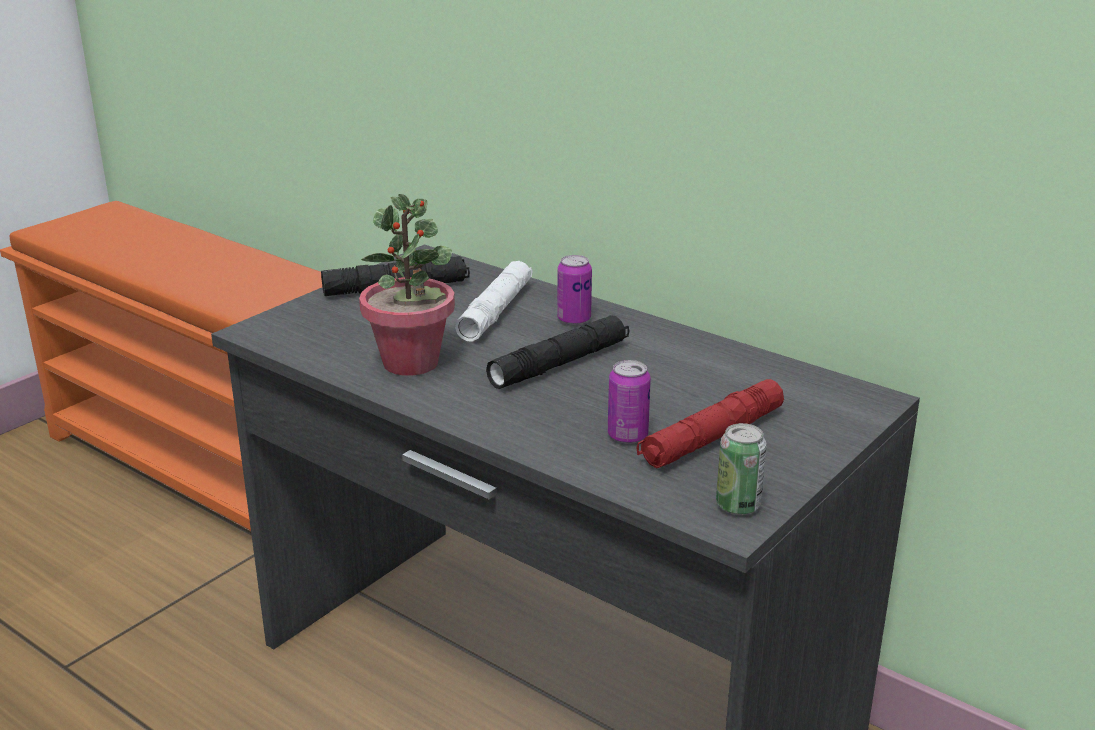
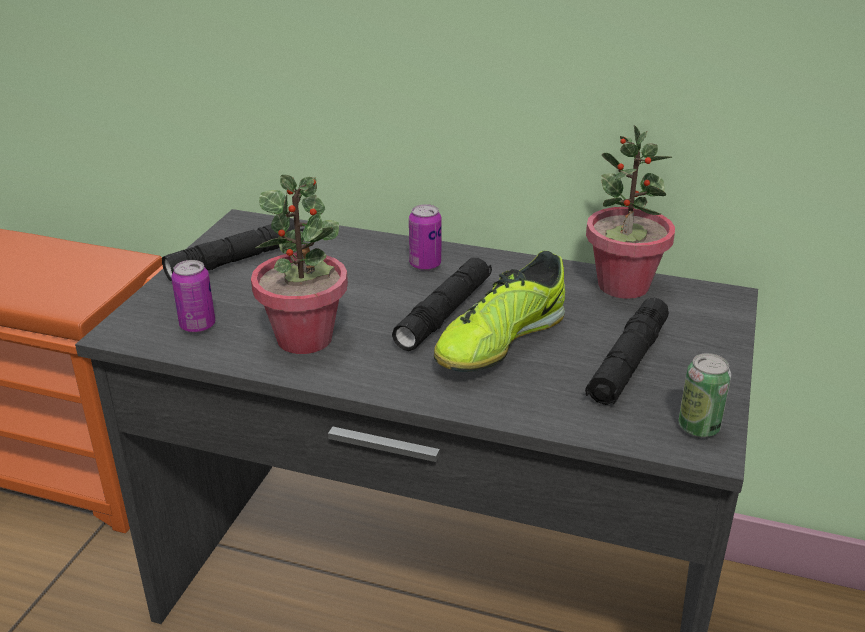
camera: 20 degrees left, 5 degrees up
(495, 311) = (348, 268): white flashlight -> none
(595, 397) = (500, 341): none -> shoe
(627, 436) = (556, 376): can -> can (197, 325)
(711, 438) = (627, 362): red flashlight -> black flashlight
(766, 370) = (623, 286): none -> potted plant

